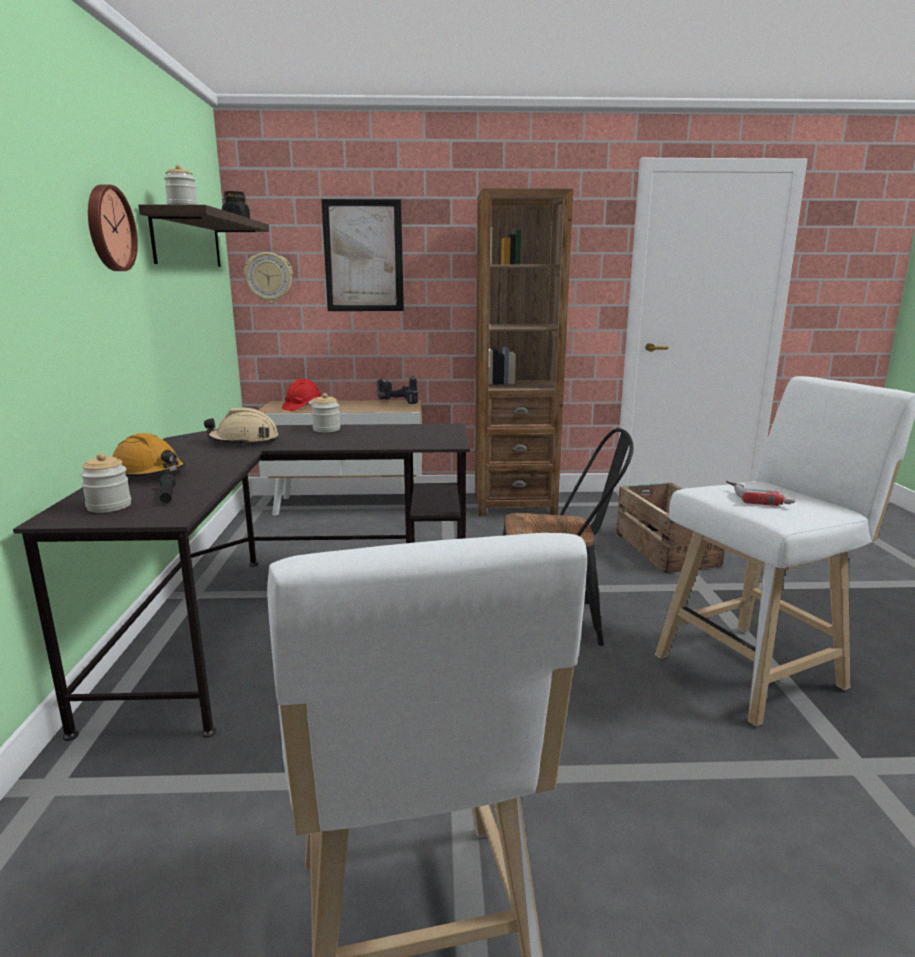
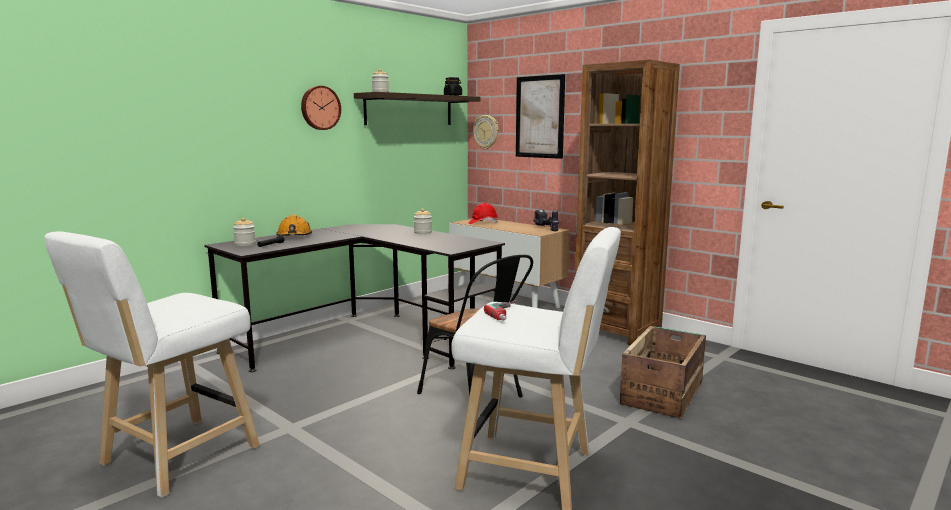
camera: 45 degrees right, 5 degrees down
(244, 441) = (370, 231): beige hard hat -> none

